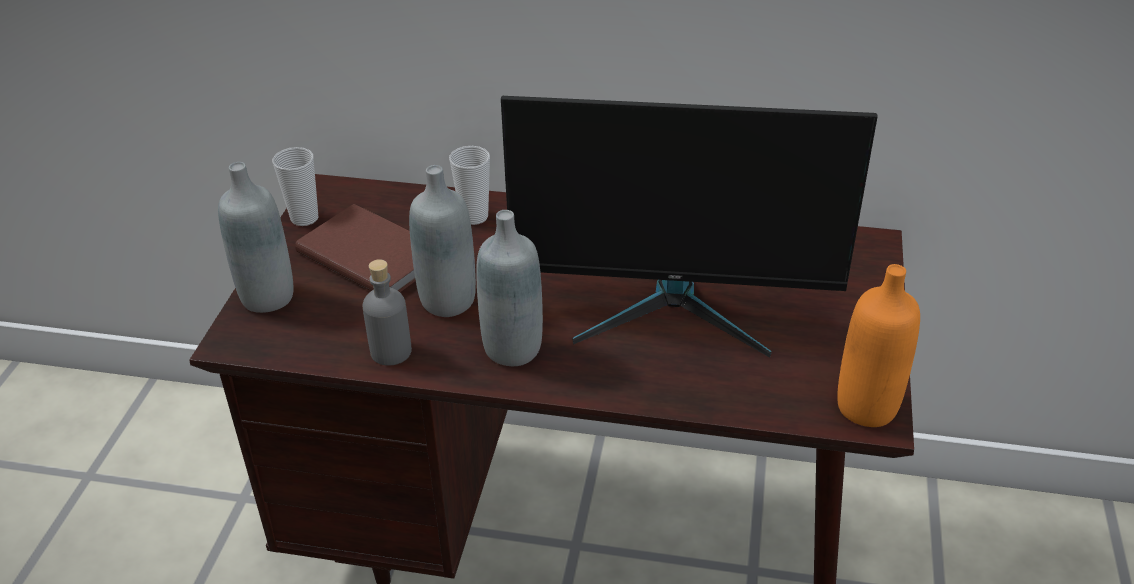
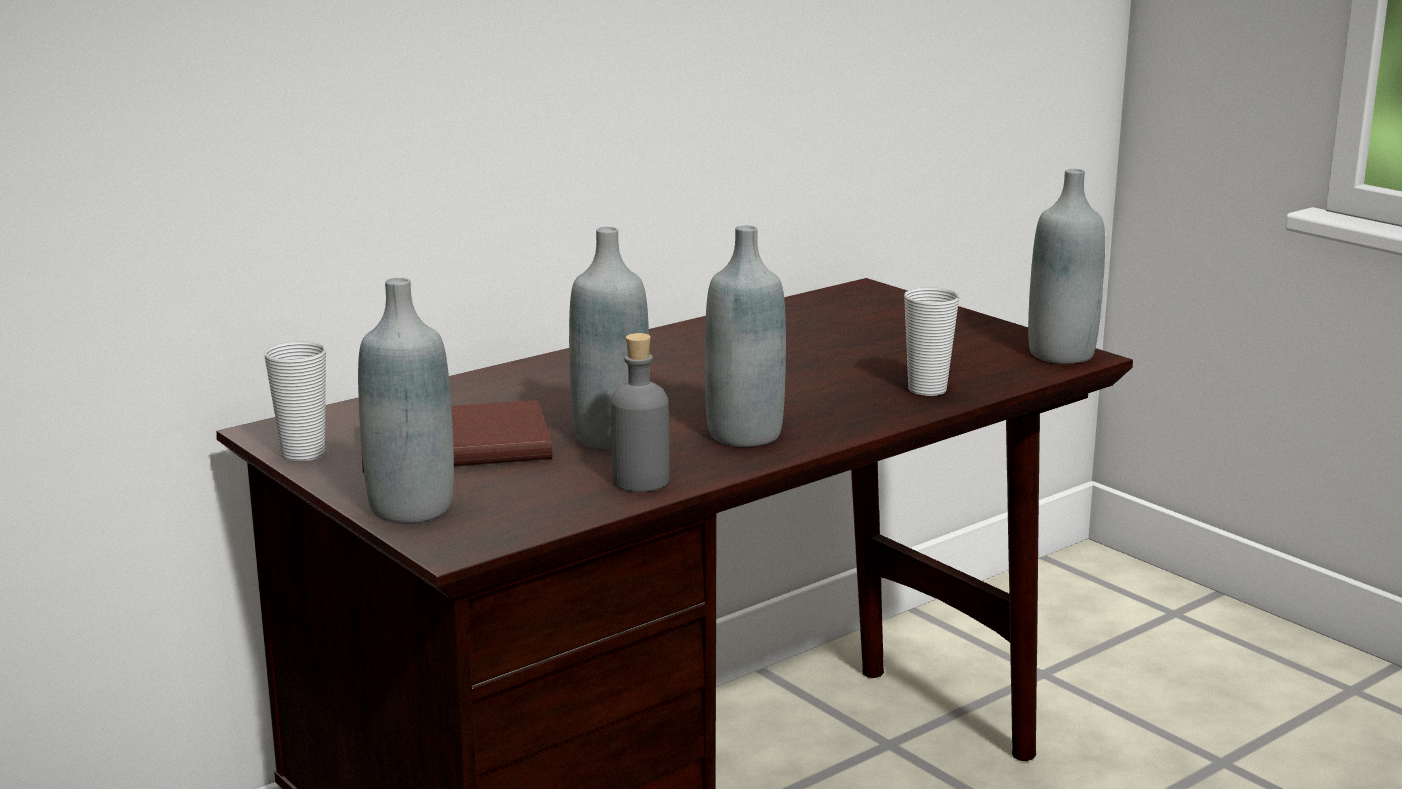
camera: 50 degrees left, 20 degrees down
(474, 217) = (495, 389): cup -> cup (927, 390)
(675, 310) = (815, 367): monitor -> none
(867, 407) = (1061, 354): orange bottle -> grey bottle

